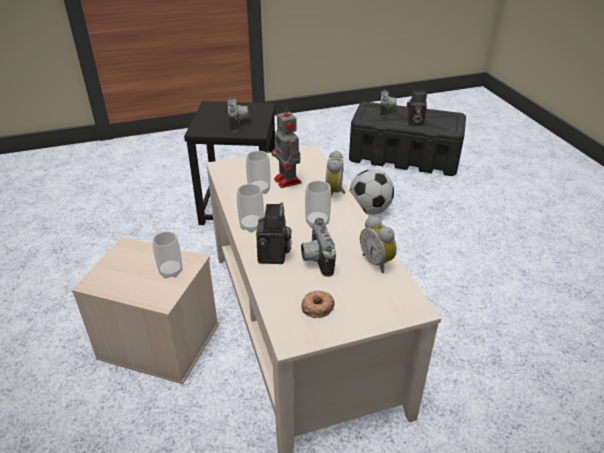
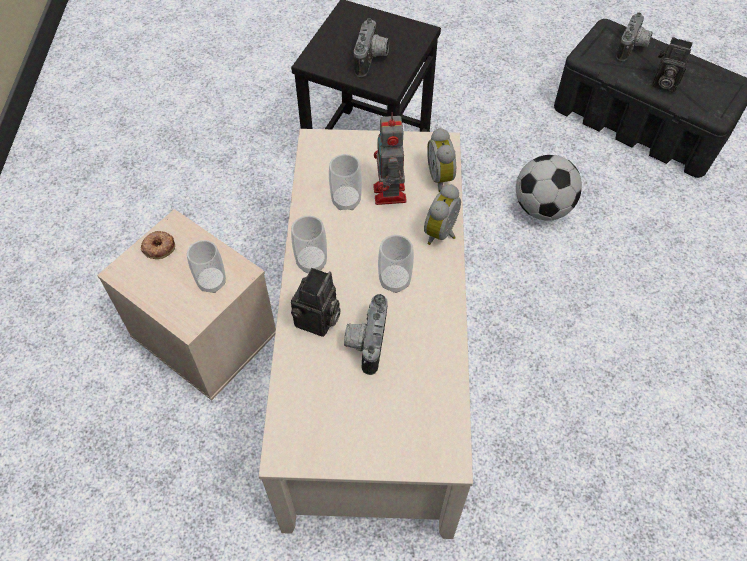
camera: 20 degrees right, 20 degrees up
(317, 306) = (334, 416): donut -> donut (158, 247)
(377, 262) = (439, 370): alarm clock -> alarm clock (442, 177)

